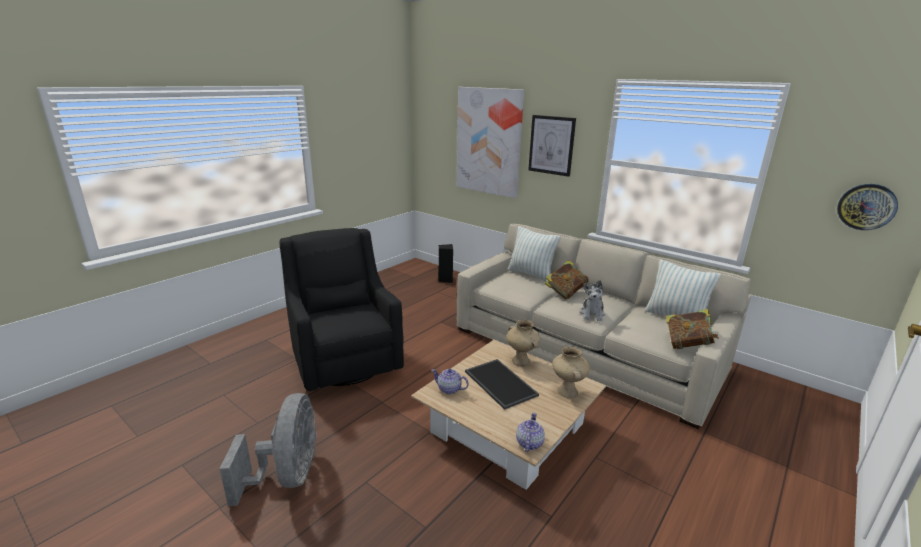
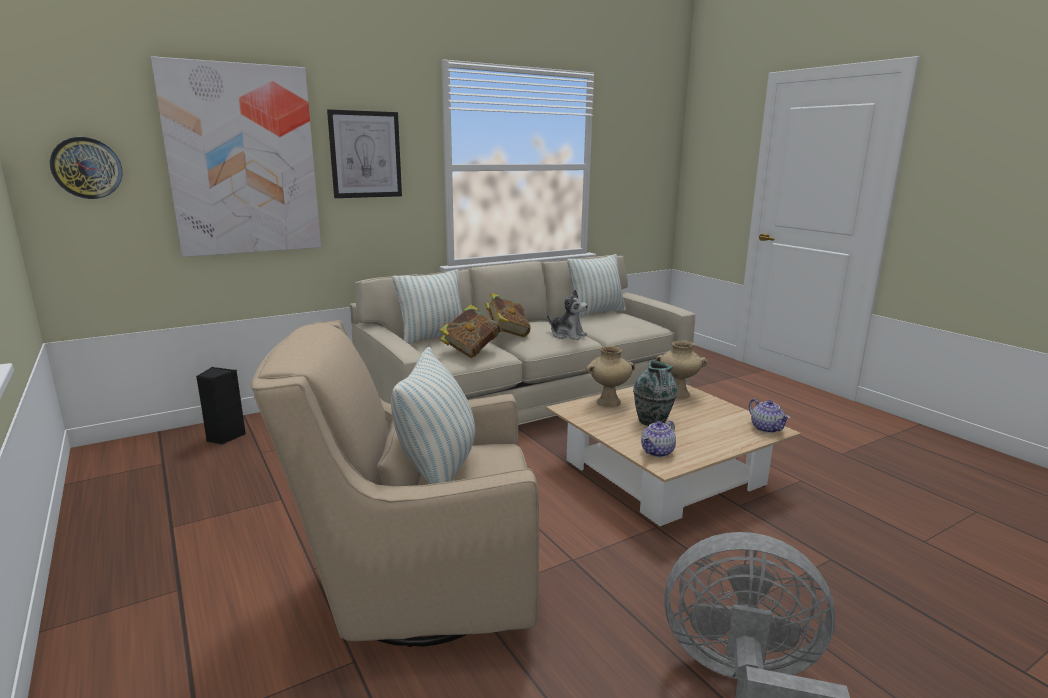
camera: 70 degrees left, 5 degrees down
(345, 311) = (438, 469): none -> pillow
(345, 361) = (417, 588): black armchair -> beige armchair
(499, 383) = (652, 422): tray -> vase
(529, 443) = (767, 428): teapot -> teapot turned 150 degrees counterclockwise
(687, 345) = (649, 321): book -> book (471, 351)
(866, 206) = (648, 176): wall clock -> wall clock (87, 168)

